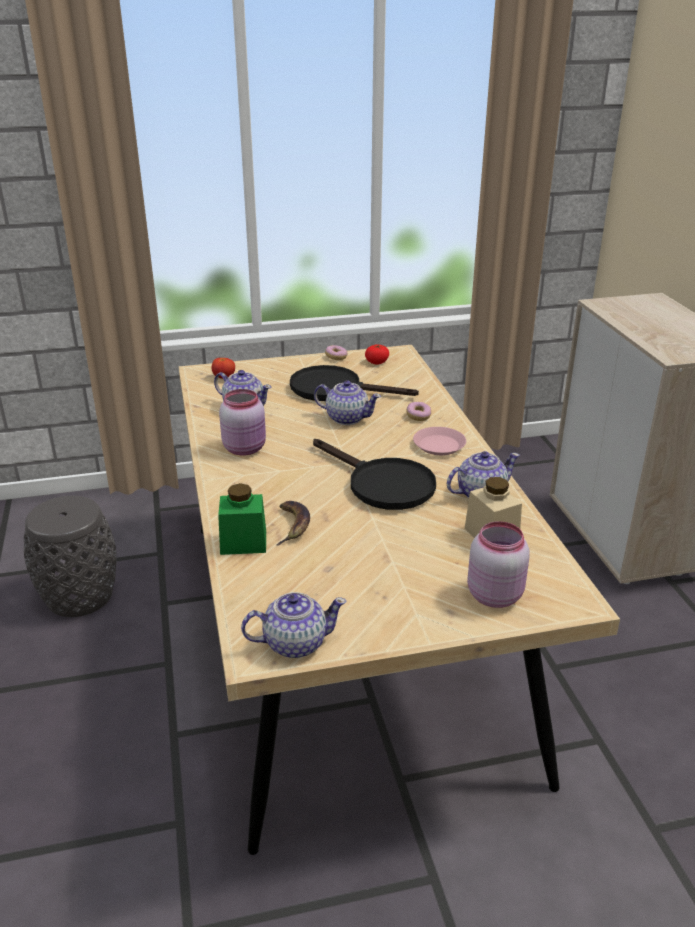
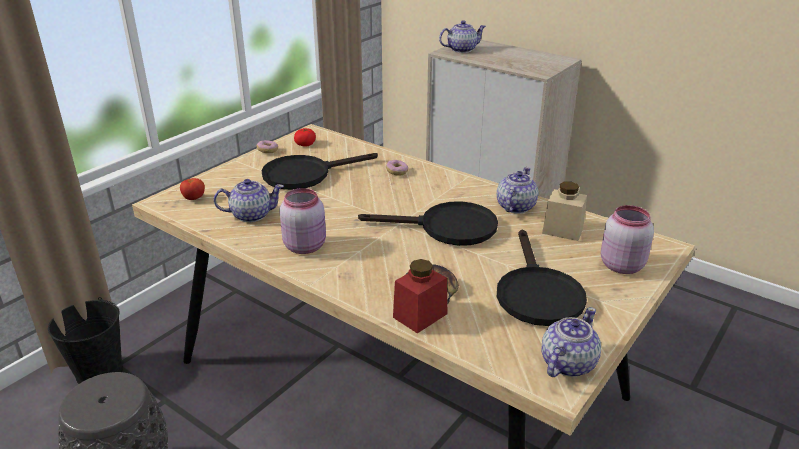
camera: 40 degrees left, 0 degrees up
(141, 509) = (99, 372): none -> black bucket
(243, 543) = (420, 315): green jar -> red jar
(346, 418) = (348, 192): teapot -> teapot (461, 50)
(368, 575) = (536, 292): none -> black frying pan
(438, 445) = (441, 186): pink plate -> none

